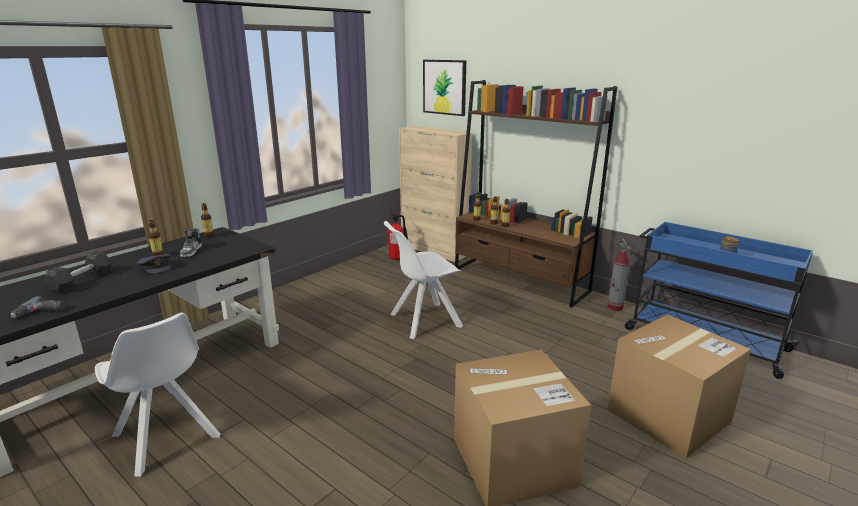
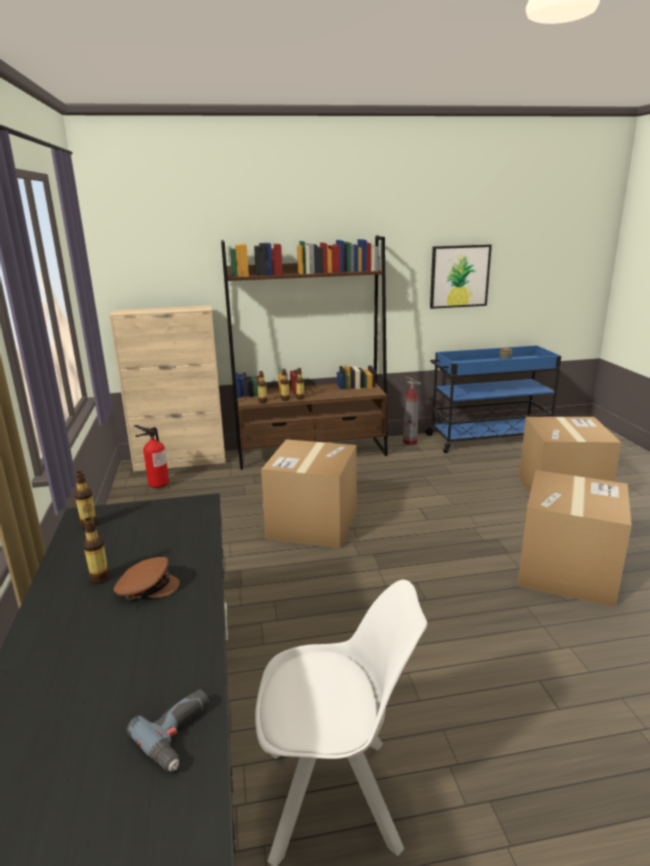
camera: 50 degrees left, 0 degrees up
(82, 281) = (90, 669): grey dumbbell -> none
(156, 267) = (147, 587): grey cap -> brown cap
(191, 251) = (128, 548): shoe -> none
(423, 321) = (312, 523): white chair -> cardboard box
(444, 87) = (158, 254): picture -> picture (459, 276)

